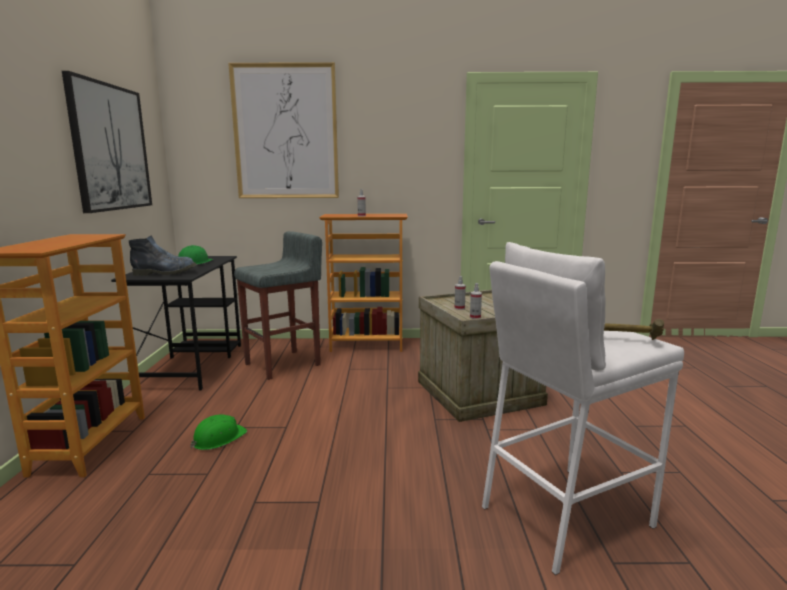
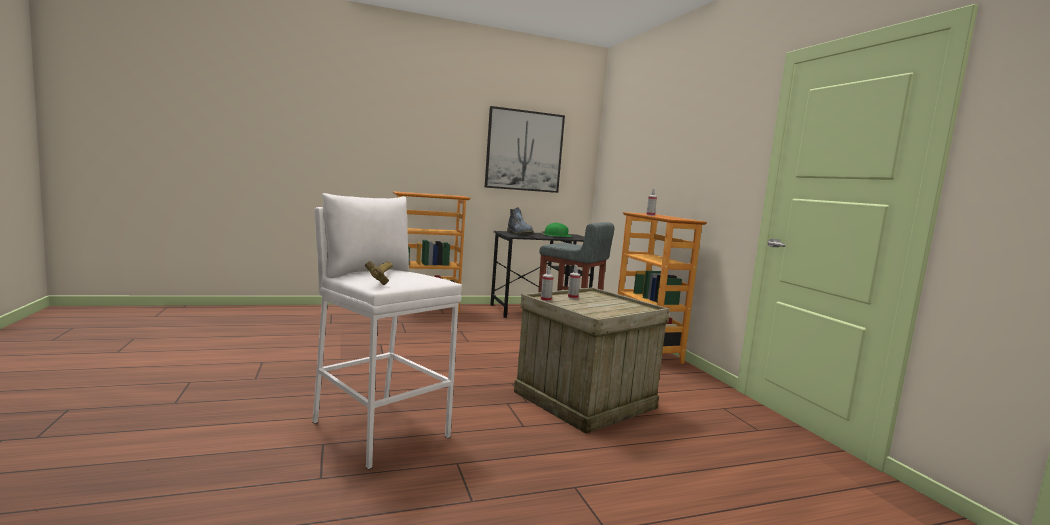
camera: 70 degrees right, 5 degrees down
(218, 438) = (444, 329): green hard hat -> none
(285, 132) = (649, 138): picture -> none

